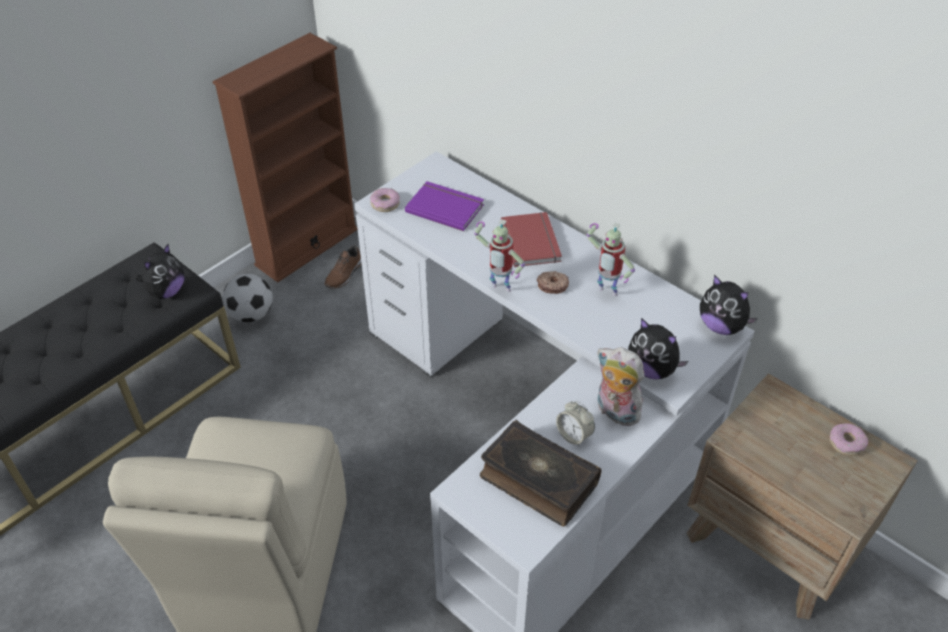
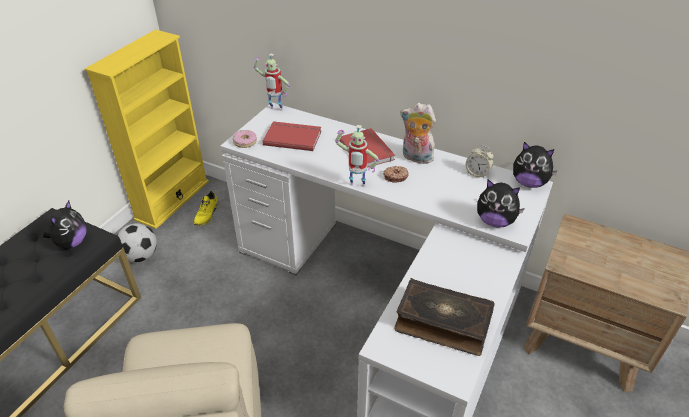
camera: 15 degrees left, 5 degrees down
(307, 247) = (172, 200): brown bookcase -> yellow bookcase
(345, 274) = (207, 214): brown shoe -> yellow shoe
(445, 207) = (292, 137): purple book -> red book
(574, 435) = (455, 282): alarm clock -> alarm clock (477, 173)
(606, 293) = (437, 175): toy robot -> toy robot (275, 110)
(614, 412) = (477, 259): plush toy -> plush toy (415, 158)
(846, 443) = (641, 250): donut -> none

